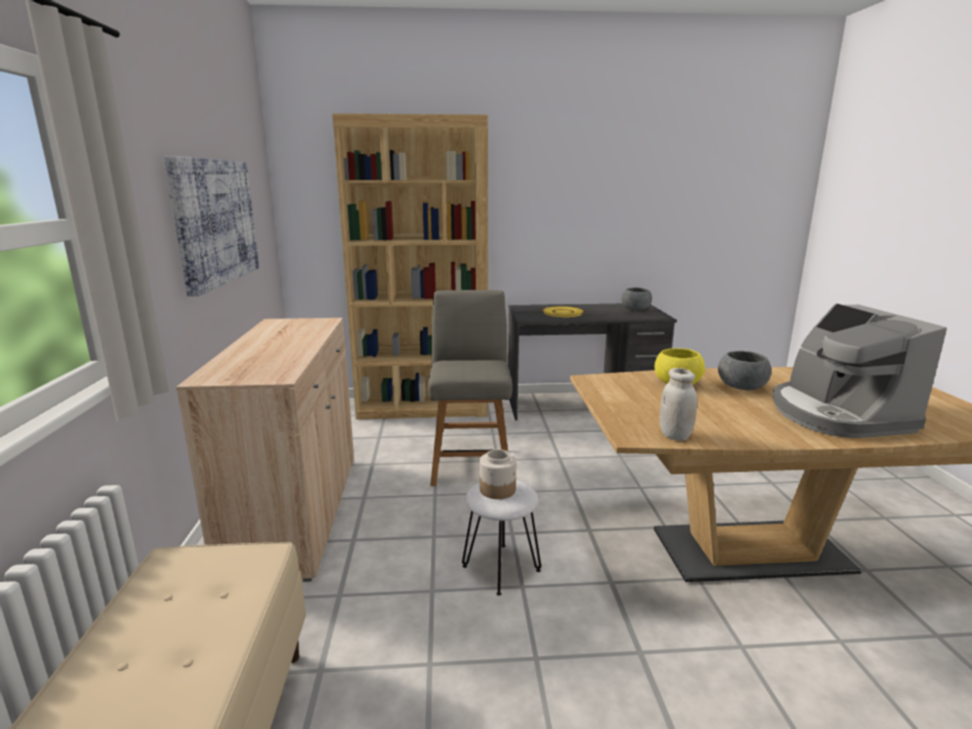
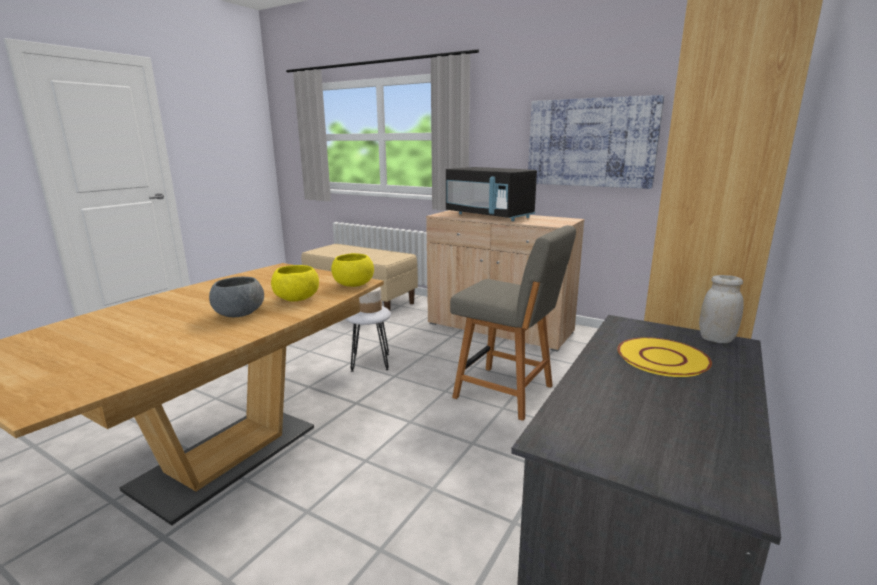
camera: 125 degrees right, 0 degrees up
(270, 351) = (489, 216): none -> black microwave
(605, 380) = (353, 284): none -> yellow bowl
(635, 309) = (661, 448): grey bowl -> none
(675, 435) = (259, 273): white jar -> white jar (716, 339)
(837, 415) = (145, 316): coffee machine -> none

